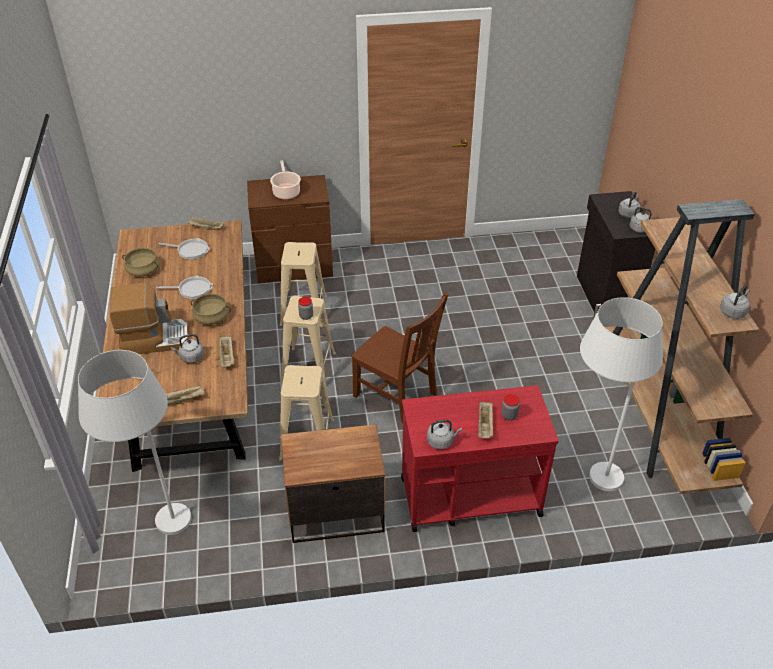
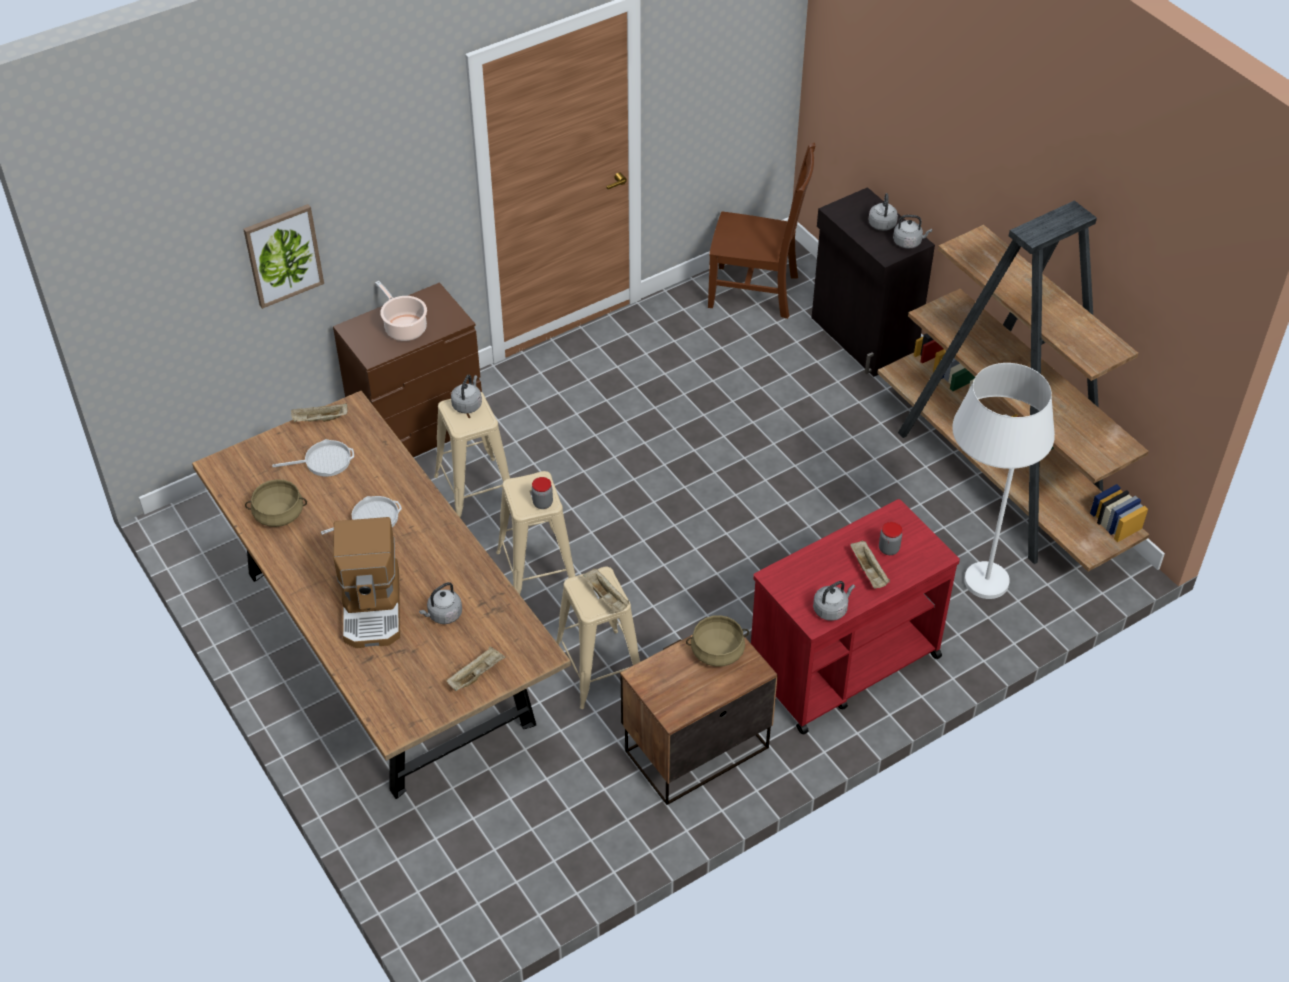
camera: 25 degrees left, 5 degrees up
(154, 339) = (373, 607): coffee machine -> coffee machine turned 120 degrees clockwise
(162, 535) = (496, 862): white floor lamp -> none
(211, 317) = (429, 550): beige cooking pot -> beige cooking pot (717, 651)
(216, 120) = (283, 255): none -> picture
(227, 357) = (491, 597): beige tray -> beige tray (607, 597)
(397, 396) = (679, 568): brown chair -> brown chair (757, 292)
(733, 312) = (1101, 339): grey kettle -> grey kettle (467, 404)

